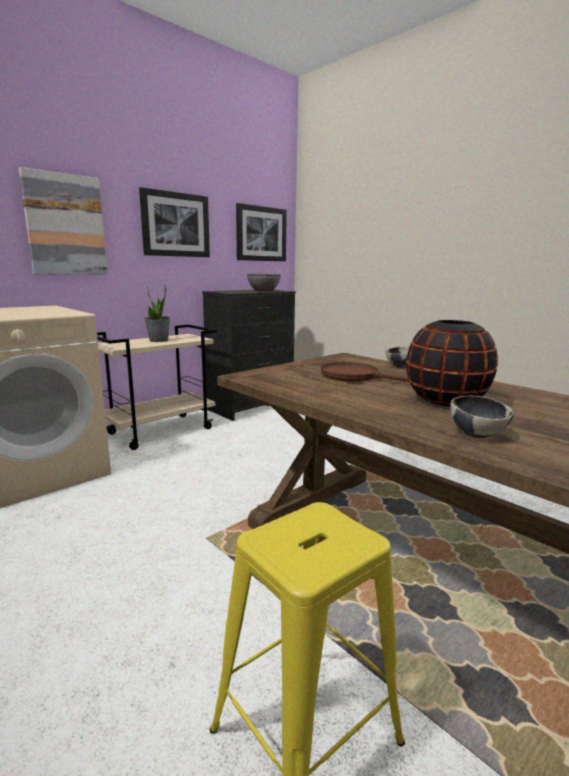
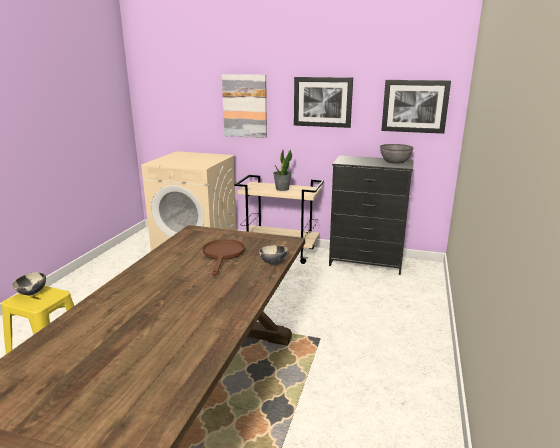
camera: 60 degrees right, 5 degrees up
(445, 401) = (182, 287): black vase -> none
(477, 434) = (116, 301): bowl -> bowl (32, 293)

